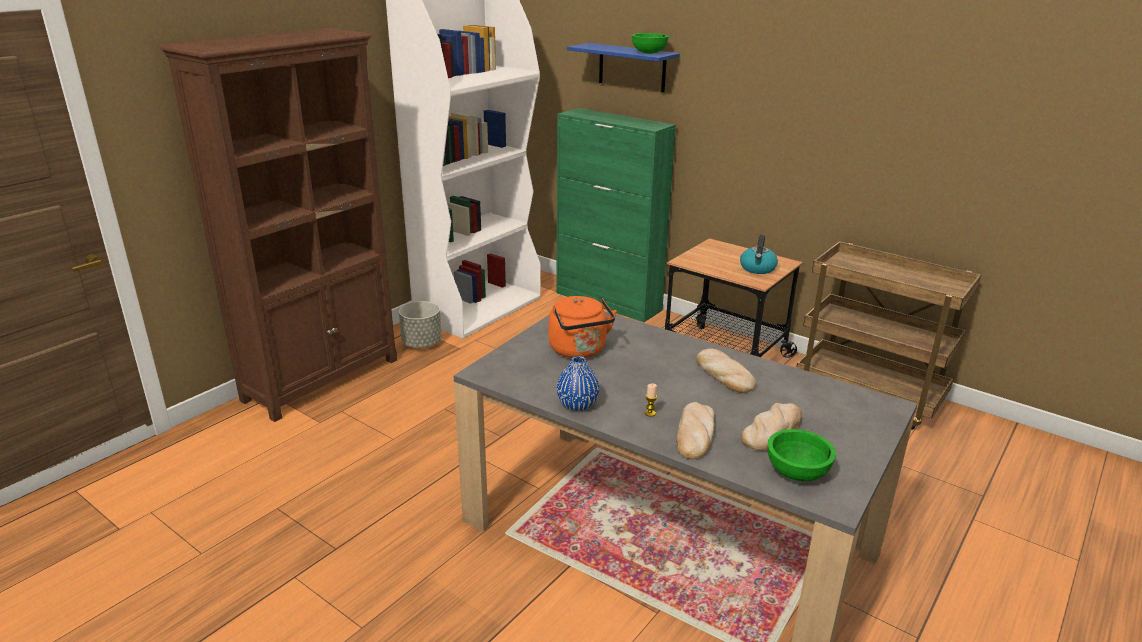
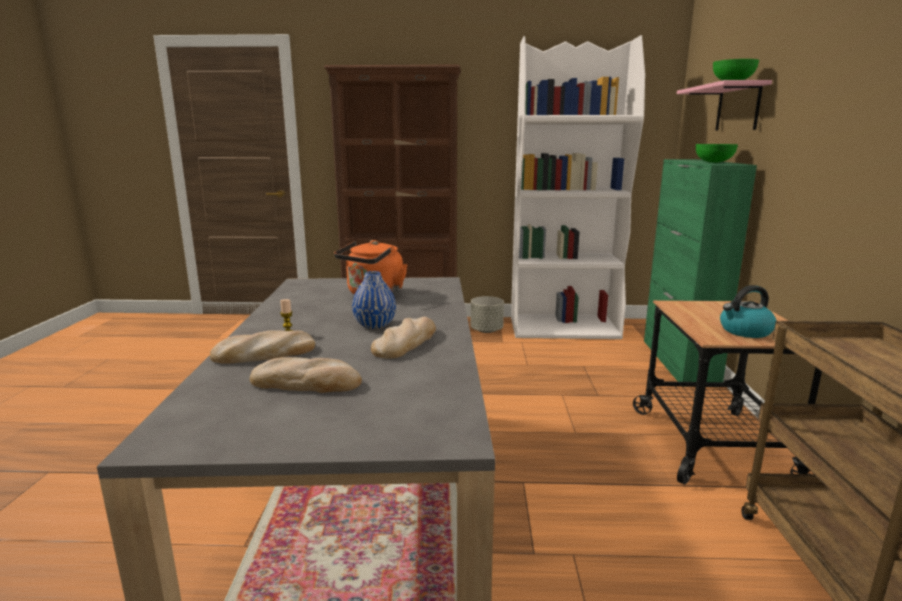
camera: 55 degrees right, 10 degrees down
(577, 405) = (277, 311): blue vase -> blue vase (374, 325)
(632, 67) = (738, 108): blue shelf -> pink shelf
(797, 472) = (217, 410): green bowl -> green bowl (713, 162)

